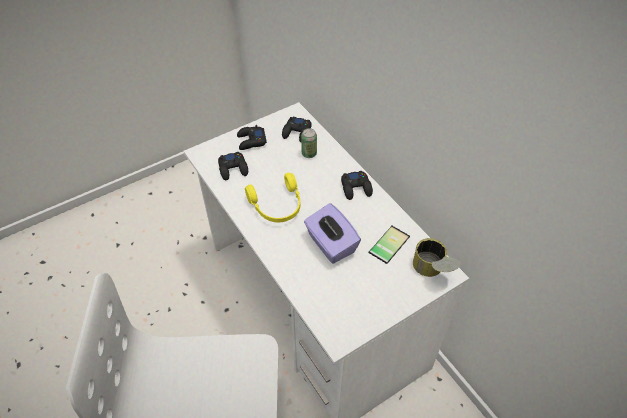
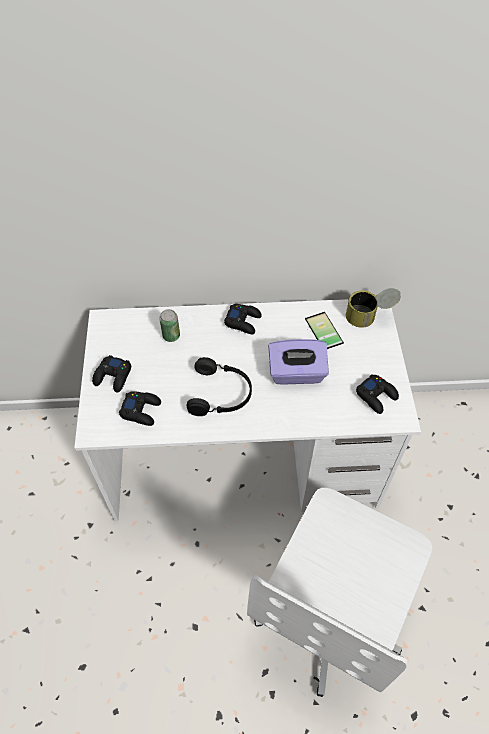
camera: 60 degrees left, 5 degrees up
(277, 206) = (221, 394): yellow headphones -> black headphones
(297, 132) = (133, 331): black game controller -> black game controller (376, 396)

